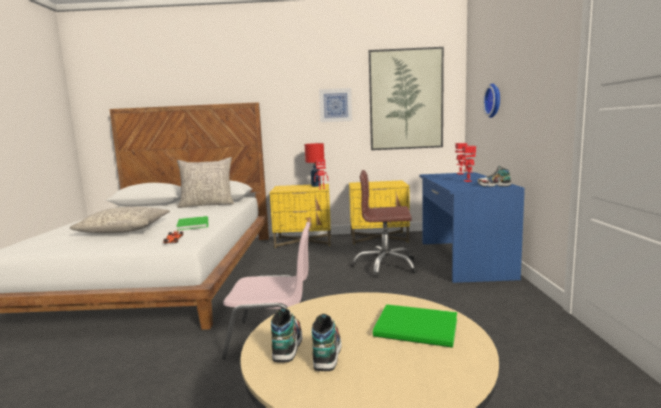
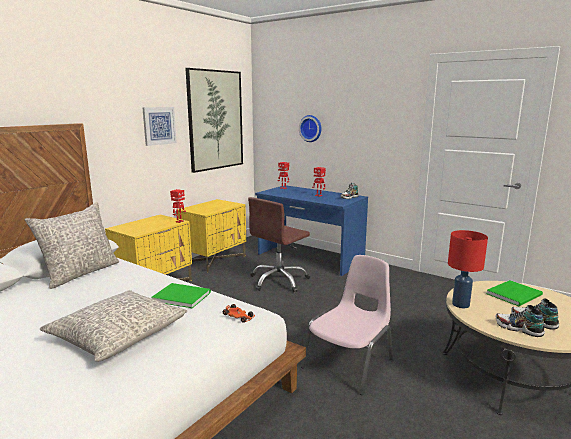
camera: 55 degrees left, 5 degrees up
(315, 186) = (159, 219): red table lamp -> red table lamp (460, 304)

